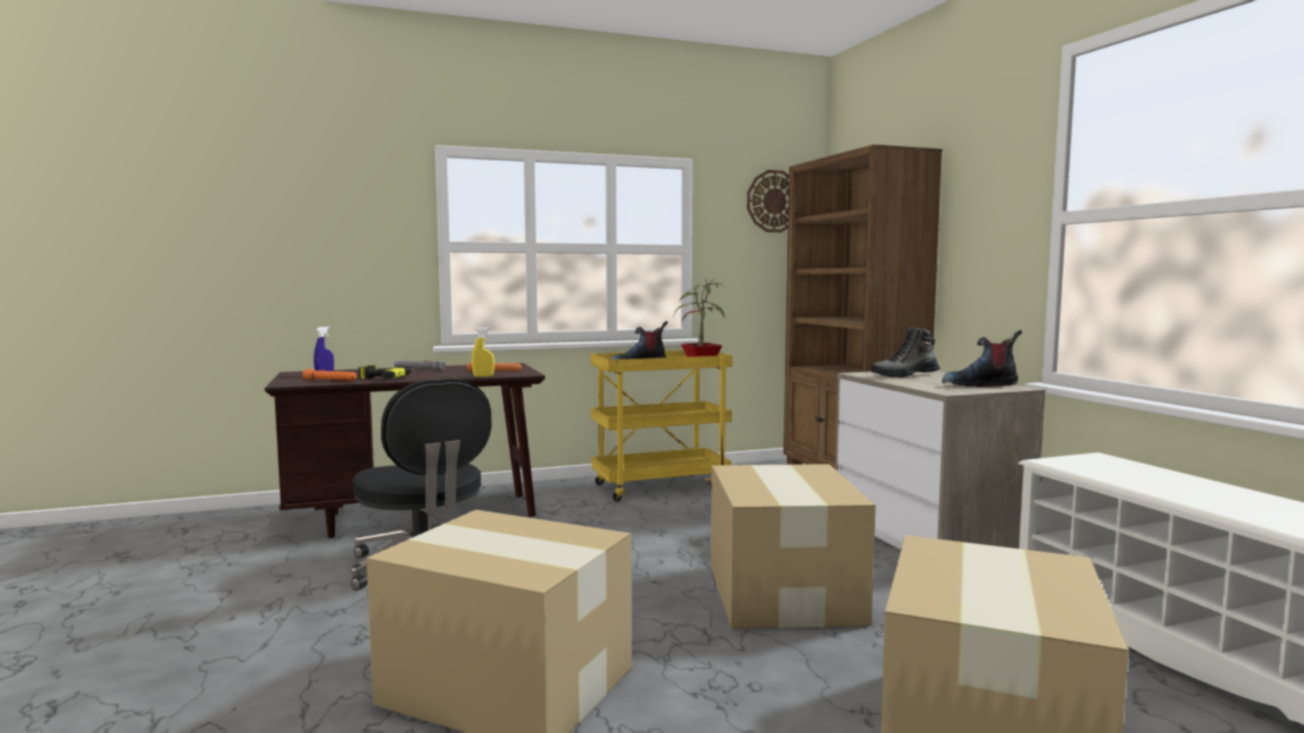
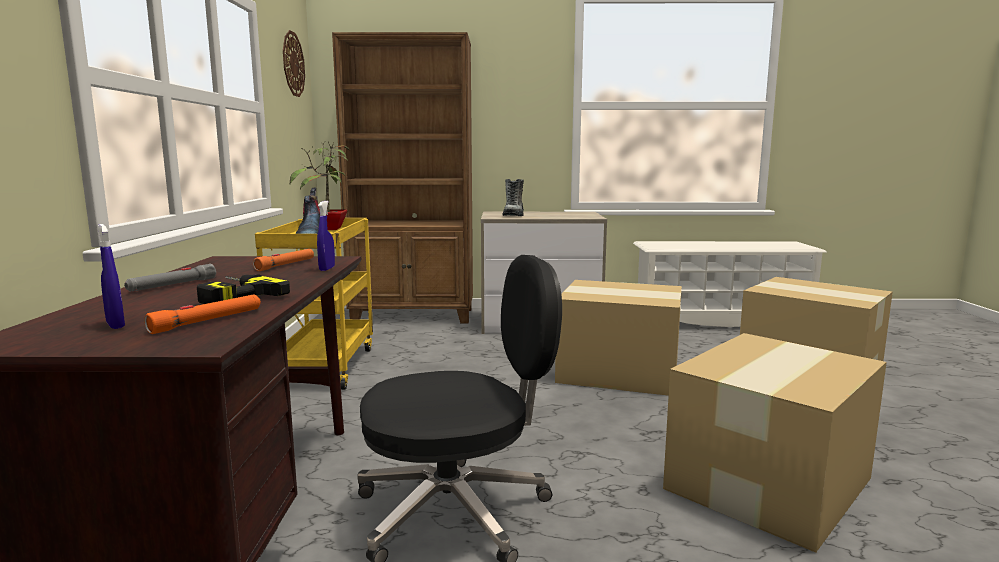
camera: 70 degrees left, 5 degrees up
(483, 376) = (327, 269): yellow spray bottle -> blue spray bottle
(980, 385) = (571, 213): boot -> none

